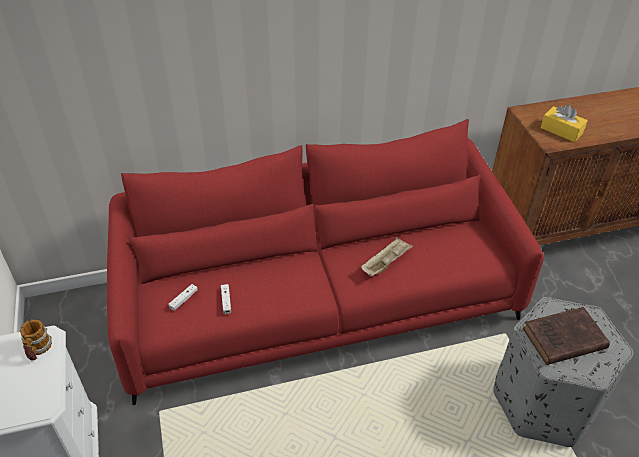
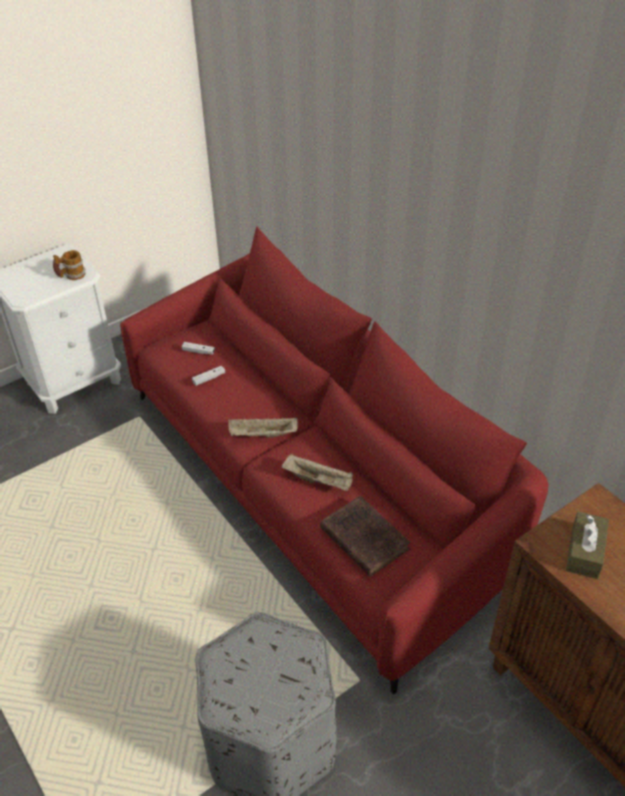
camera: 70 degrees right, 0 degrees up
(318, 284) = (262, 435): none -> beige tray
(561, 130) = (584, 552): yellow tissue box -> brown tissue box
(562, 339) = (256, 662): brown book -> brown book (362, 537)

